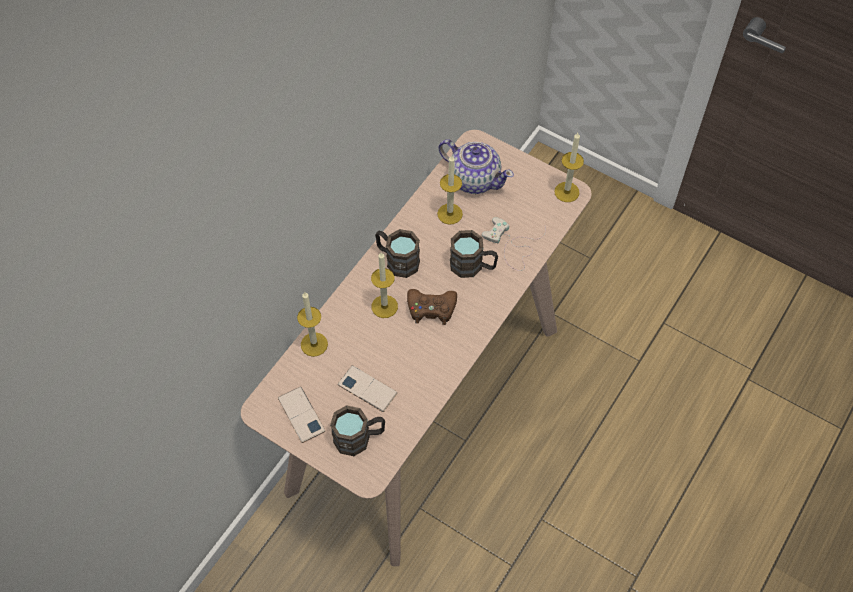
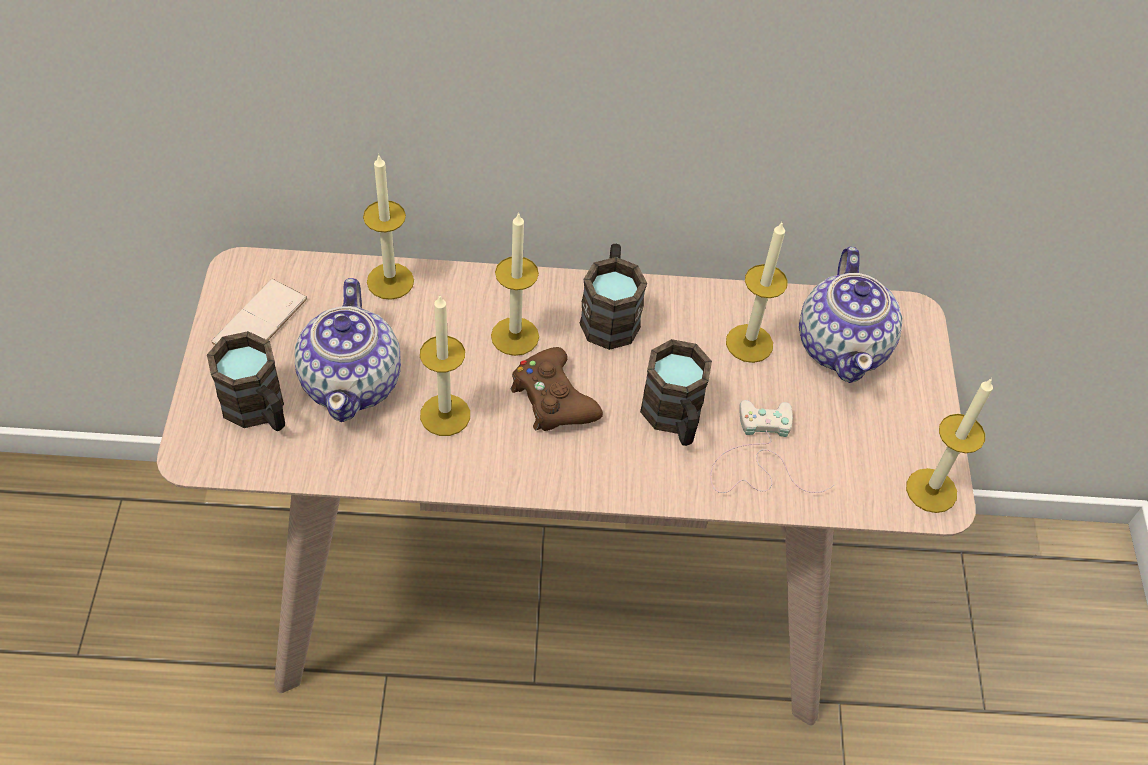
camera: 55 degrees right, 5 degrees down
(367, 389) = (352, 381): phone -> teapot
(412, 358) = (445, 415): none -> candle

